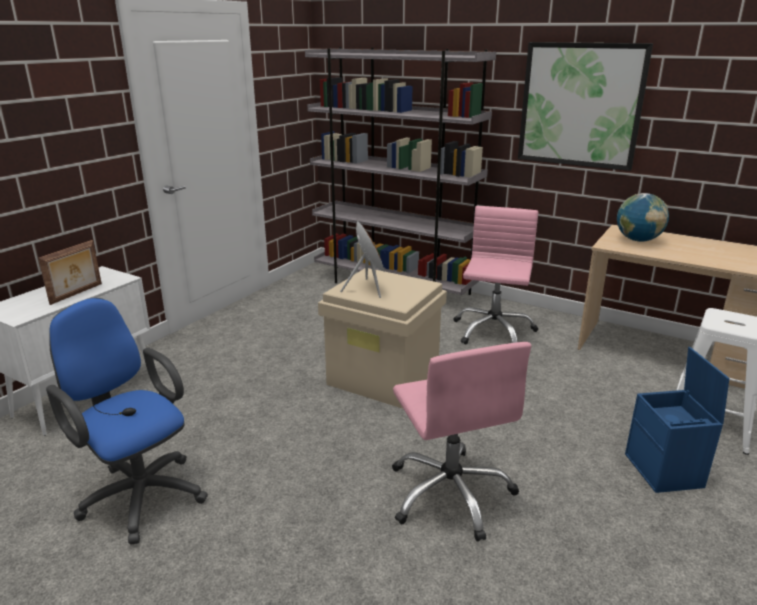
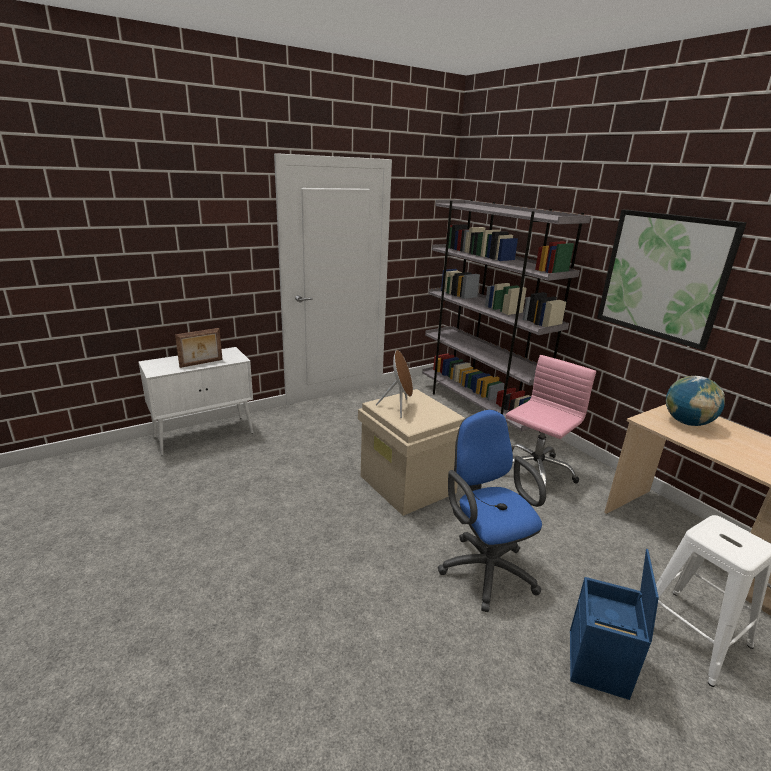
camera: 25 degrees right, 0 degrees up
(140, 493) = (180, 515): blue office chair -> blue office chair (484, 567)
(451, 493) = (382, 602): pink office chair -> none

